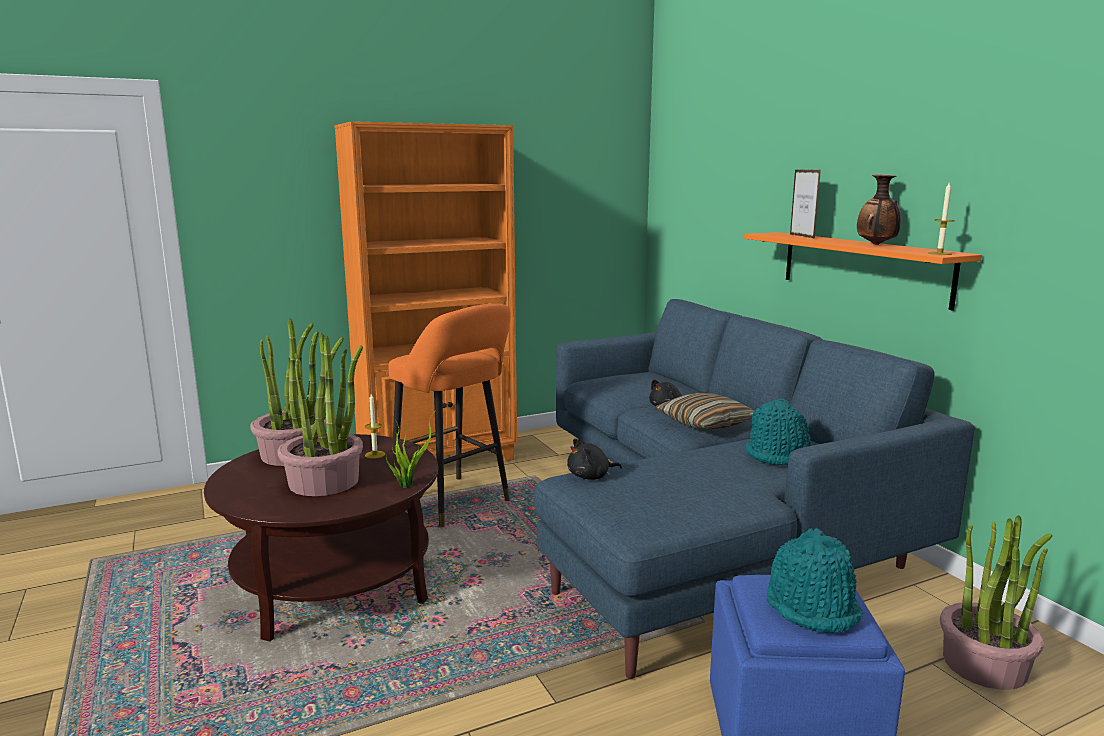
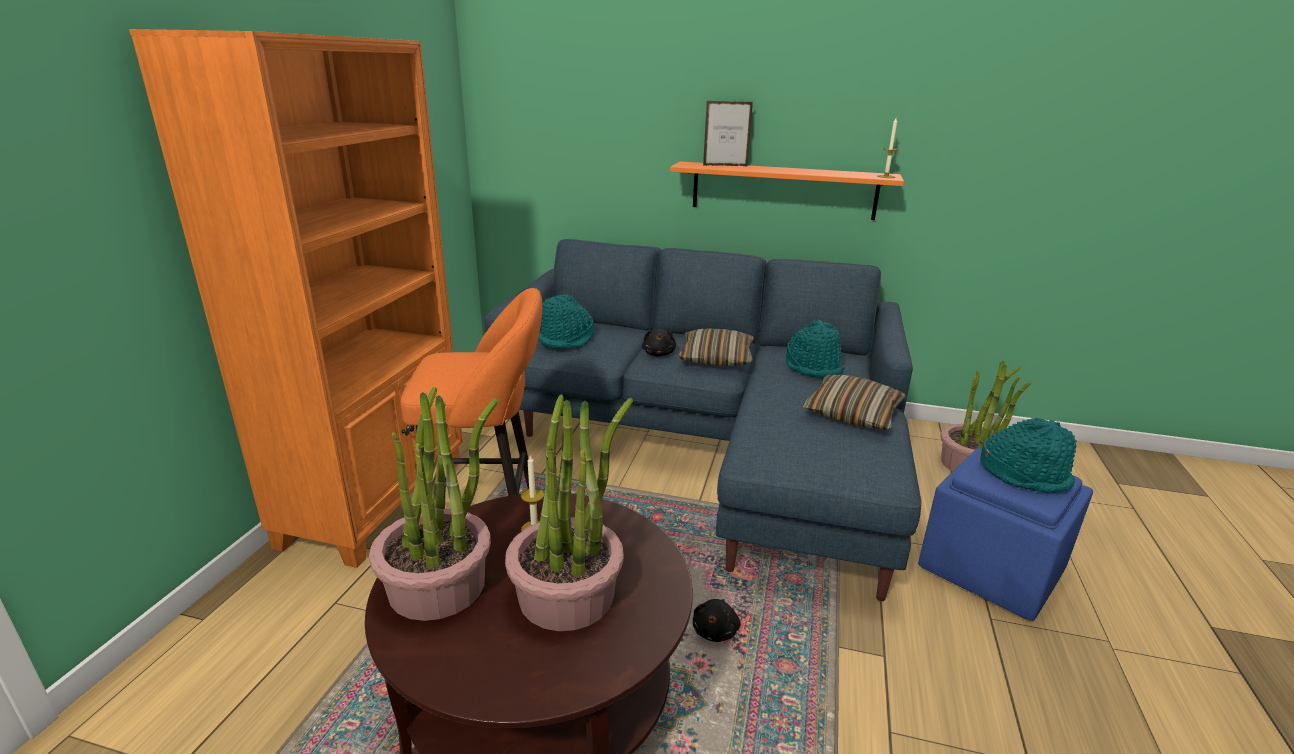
camera: 50 degrees left, 10 degrees up
(408, 484) = (649, 541): potted plant -> none
(591, 477) = (762, 446): black plush toy -> black plush toy (715, 630)
(617, 381) = (567, 340): none -> turquoise hat
(724, 490) = (852, 413): none -> pillow
(801, 236) = (725, 166): picture frame -> picture frame turned 150 degrees clockwise
(877, 244) = (812, 171): vase -> none

